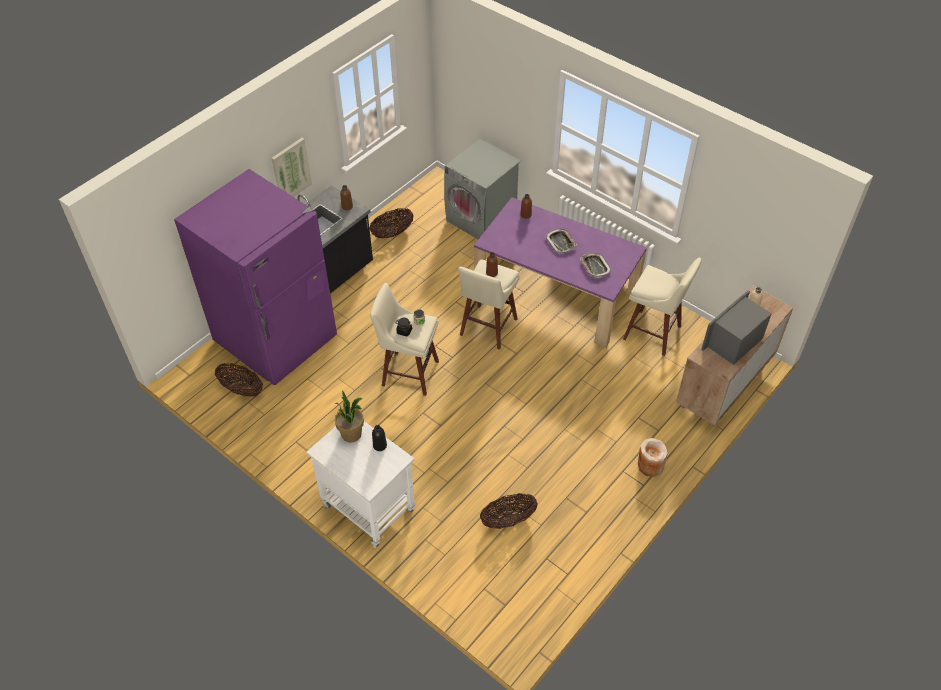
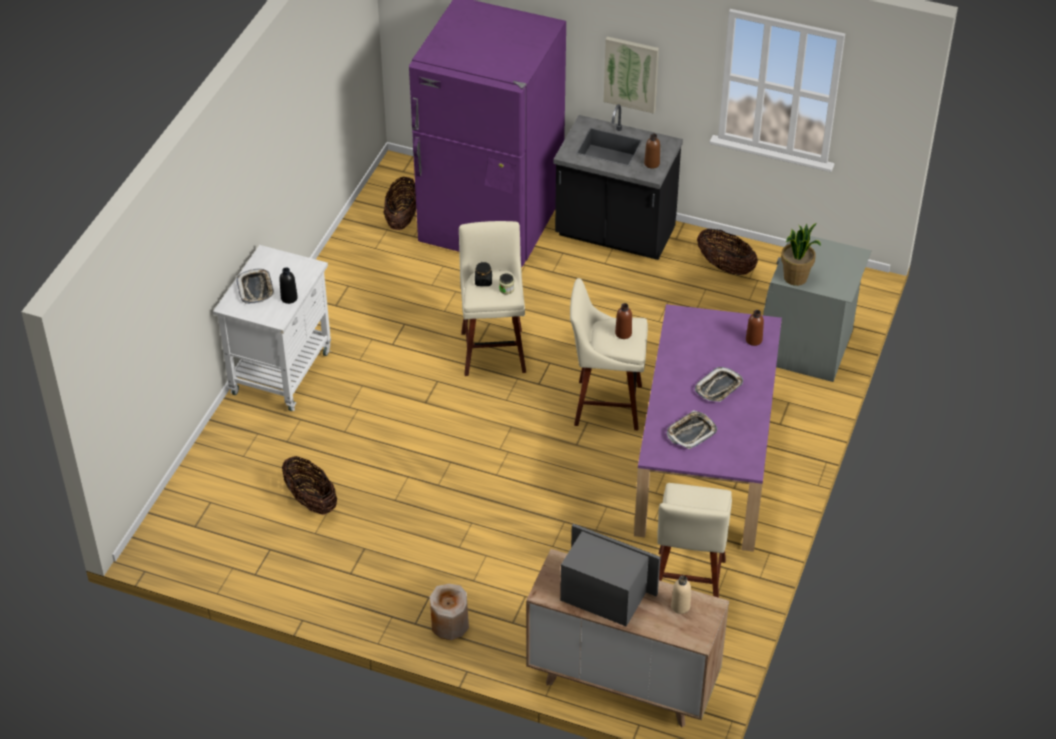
camera: 70 degrees right, 5 degrees down
(352, 434) = (296, 272): potted plant -> potted plant (795, 278)
(358, 465) = (256, 289): none -> tray

